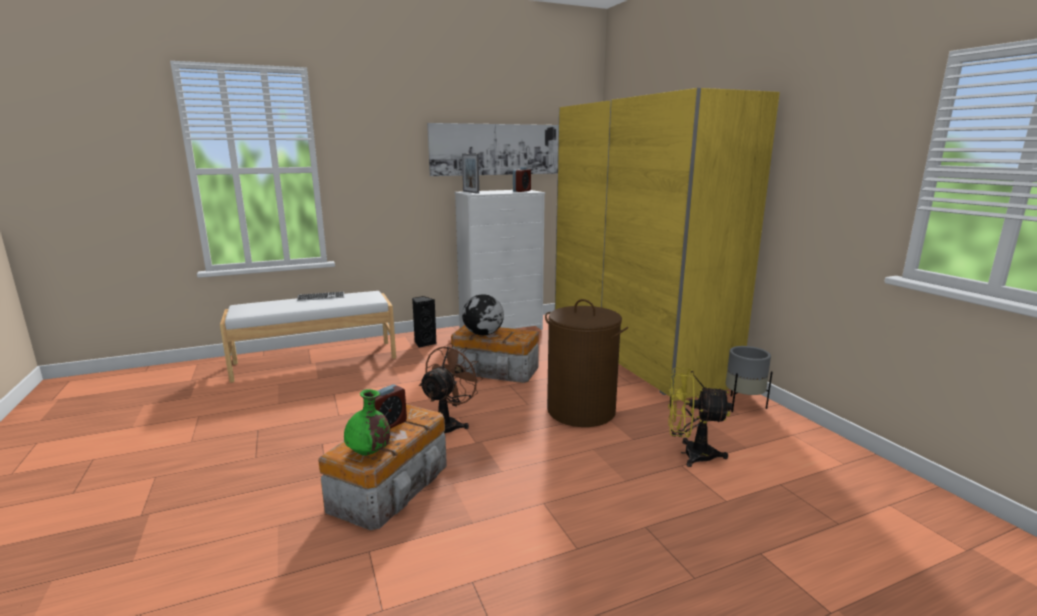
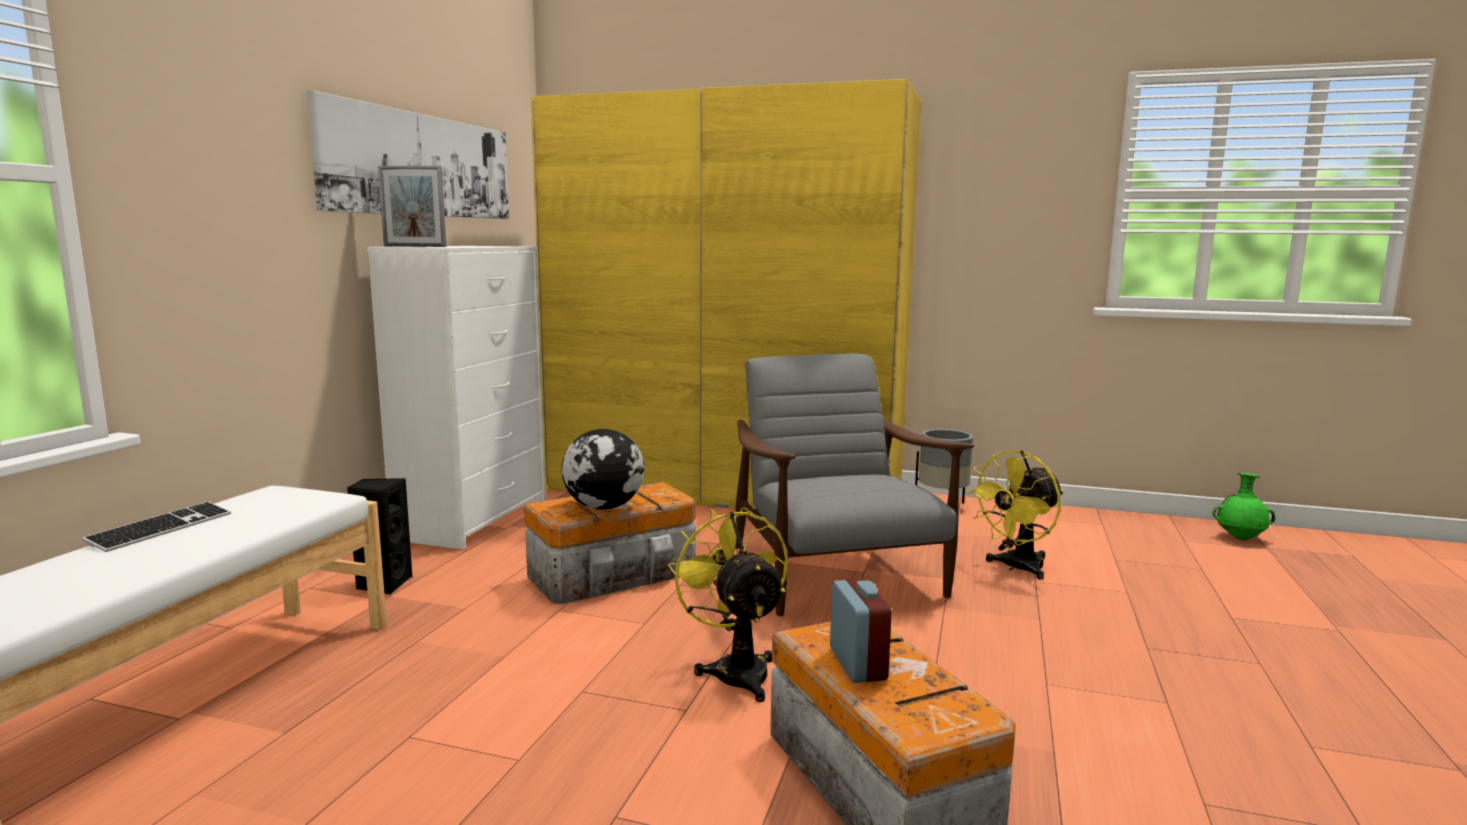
camera: 50 degrees left, 5 degrees down
(369, 453) = (952, 706): green vase -> green vase (1240, 538)
(448, 425) = (736, 669): brown fan -> yellow fan
(522, 191) = (488, 246): alarm clock -> none
(581, 411) = (836, 575): brown laundry basket -> grey armchair

